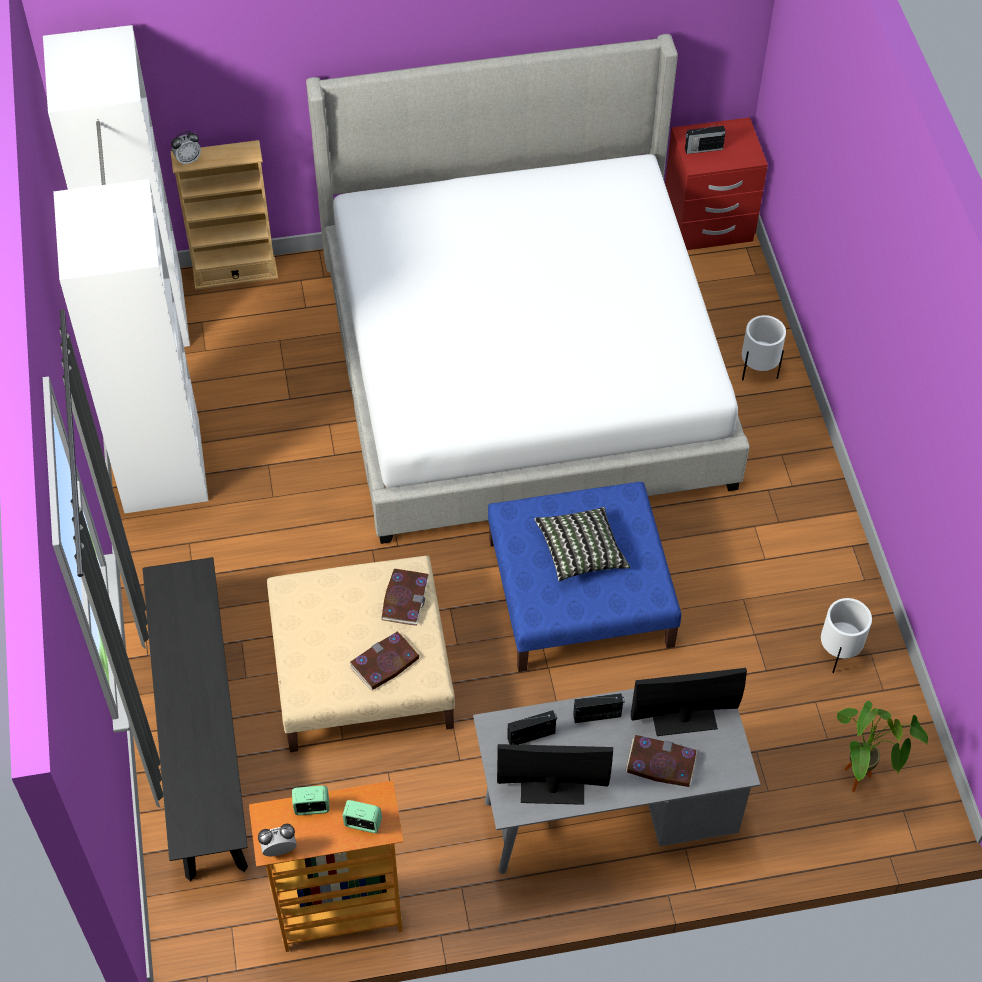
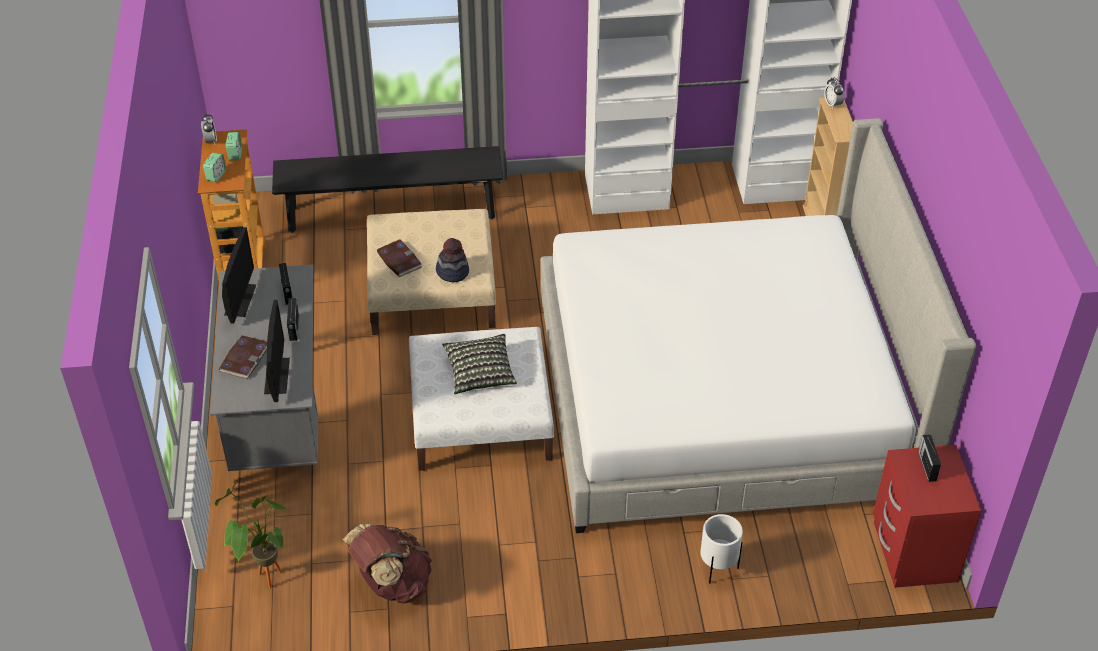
camera: 95 degrees right, 10 degrees down
(404, 598) = (452, 272): book -> hat
(581, 592) = (481, 417): blue ottoman -> white ottoman
(837, 654) = (392, 584): white planter -> brown backpack

